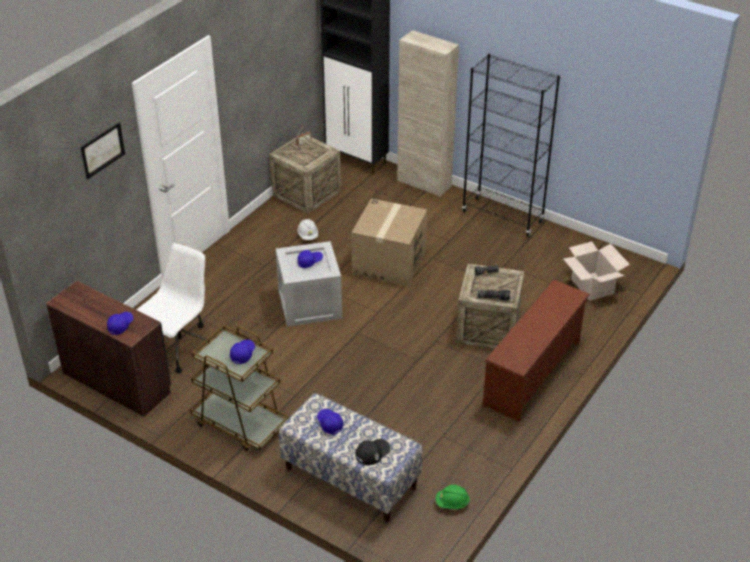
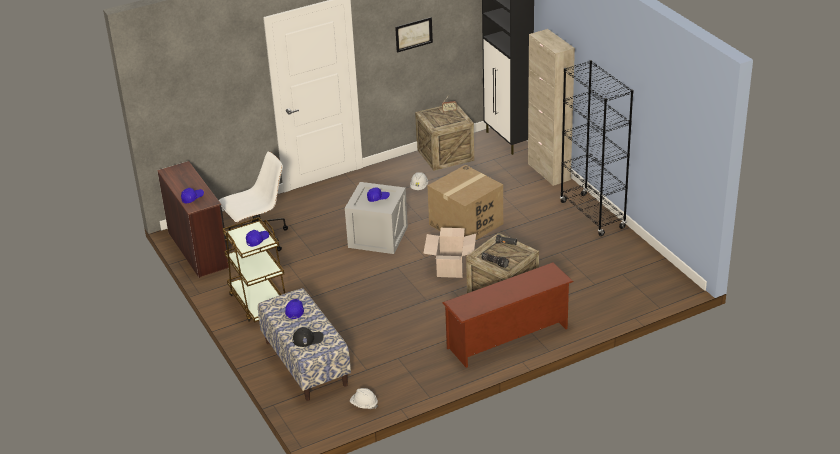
camera: 30 degrees right, 5 degrees down
(102, 150) = (228, 64): picture -> picture (413, 34)
(452, 503) = (364, 405): green hard hat -> white hard hat
(592, 286) = (621, 289): cardboard box -> cardboard box (451, 267)

